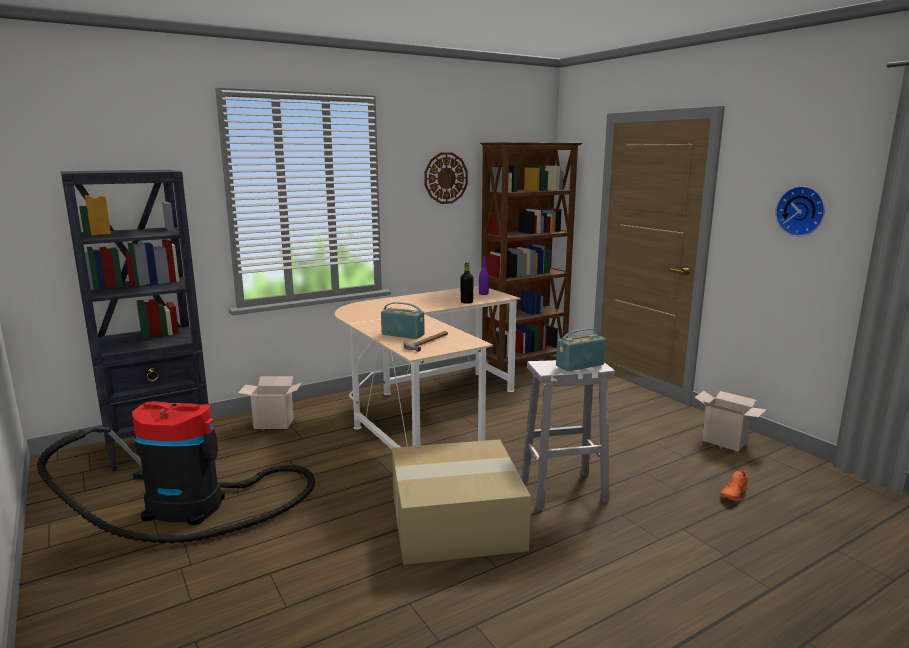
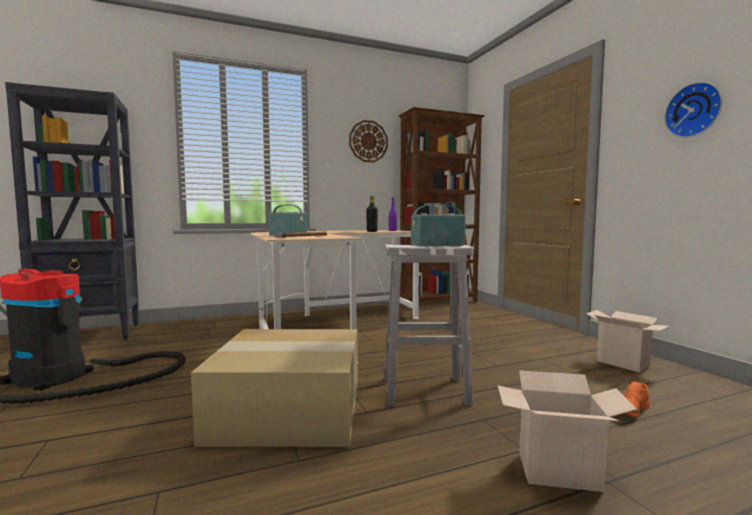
camera: 10 degrees right, 10 degrees down
(272, 424) = (195, 328): cardboard box -> cardboard box (556, 473)

